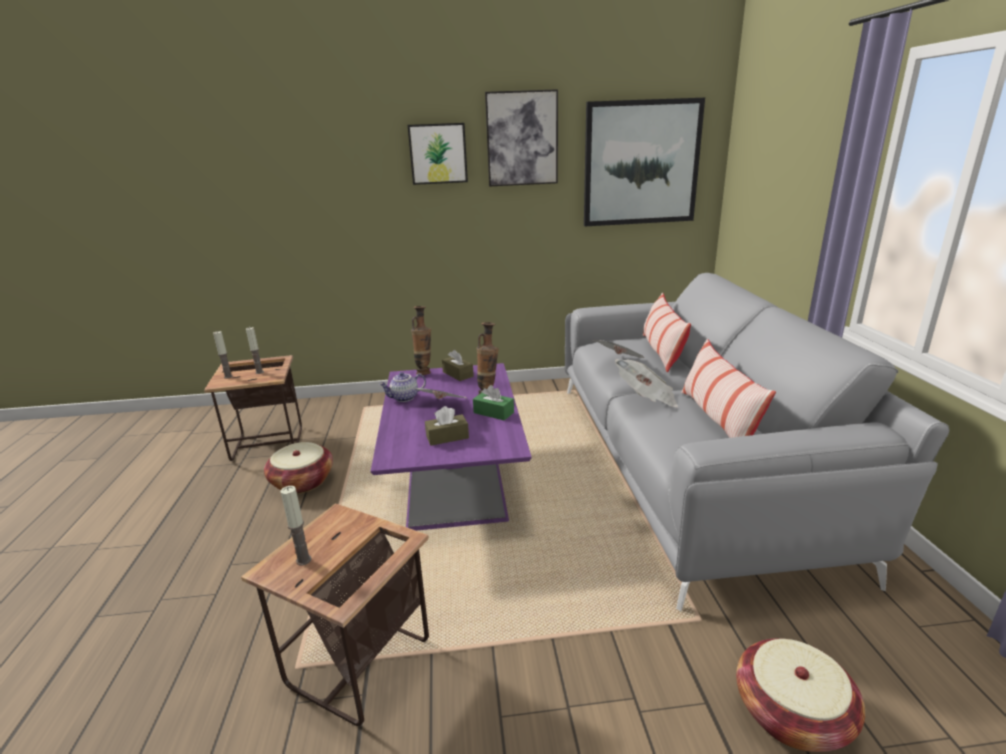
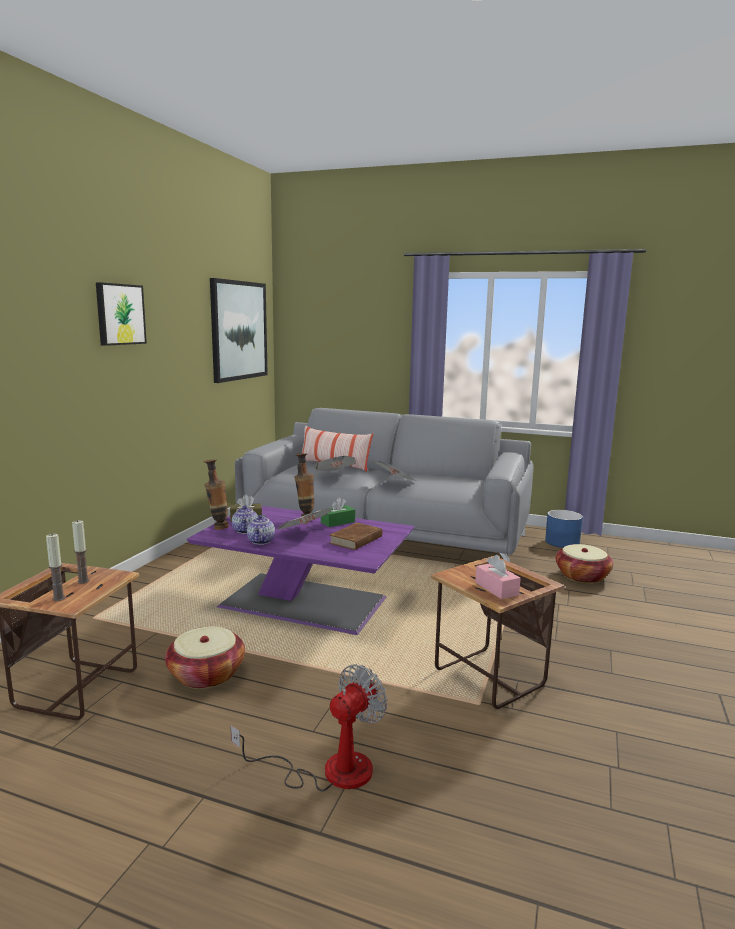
camera: 65 degrees left, 10 degrees down
(174, 594) = (329, 770): none -> fan
(303, 560) = (496, 588): candle -> pink tissue box
(426, 384) = (246, 531): none -> teapot
(447, 437) = (356, 540): brown tissue box -> brown book
(522, 139) = (175, 305): picture -> none
(718, 420) = (440, 479): pillow -> none
(933, 651) = (562, 542): none -> blue planter

